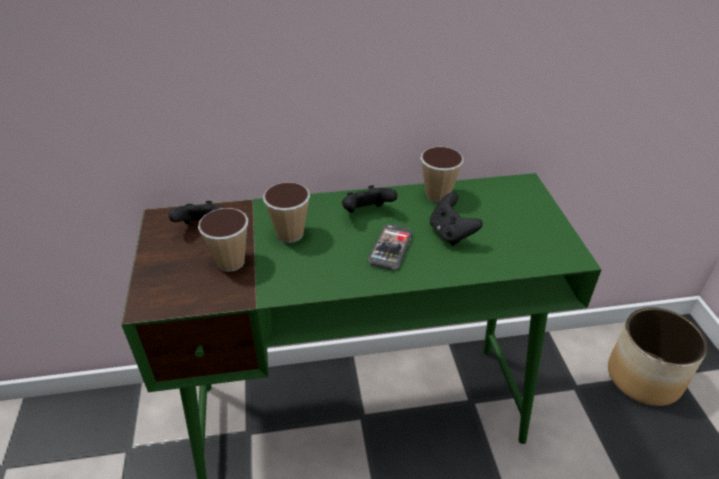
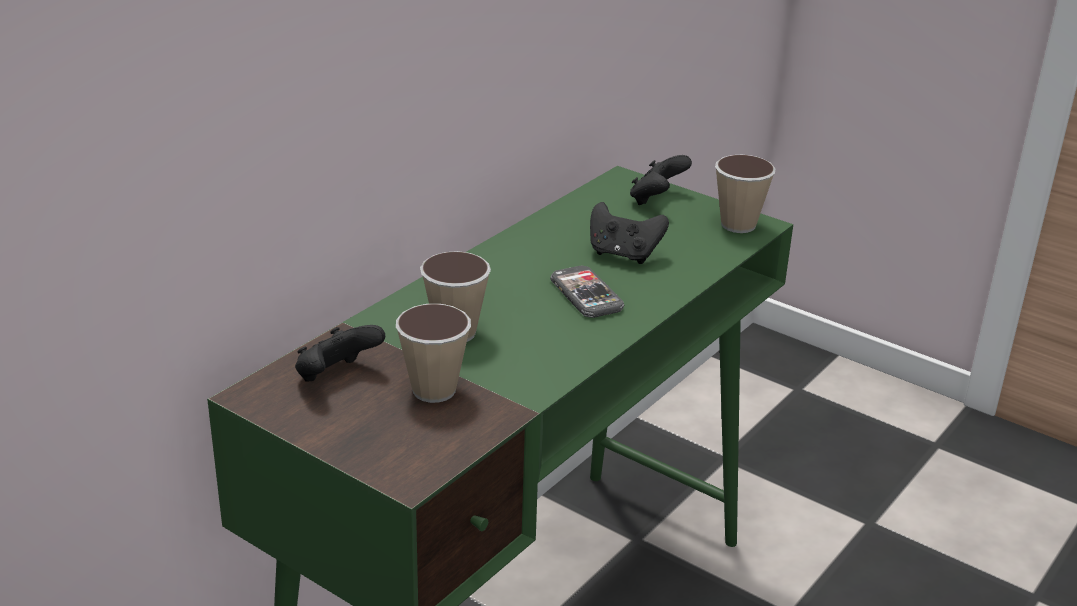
camera: 45 degrees left, 10 degrees down
(367, 213) = (507, 275): black game controller -> black game controller (656, 200)
(437, 195) = (554, 226): cup -> cup (738, 225)
(643, 377) = (775, 409): planter -> none

